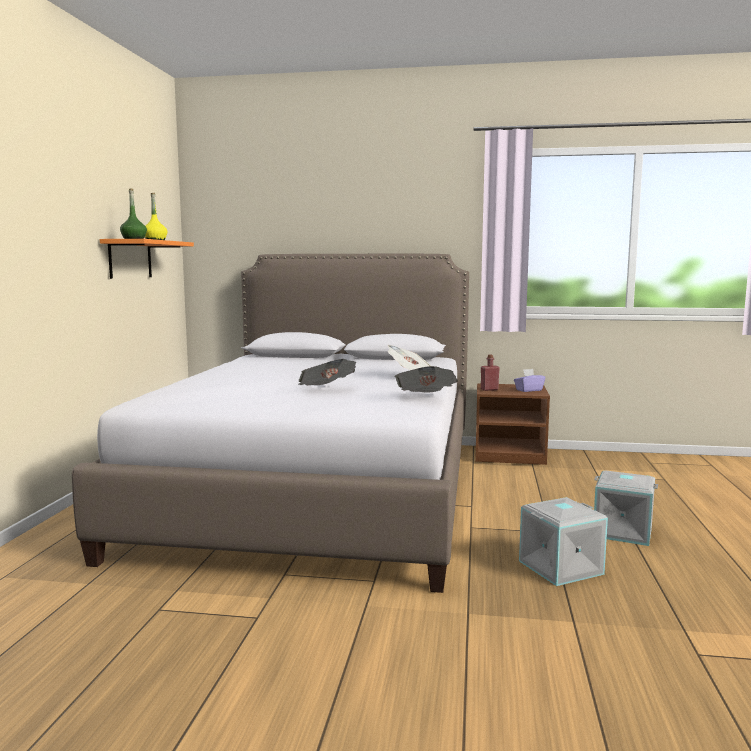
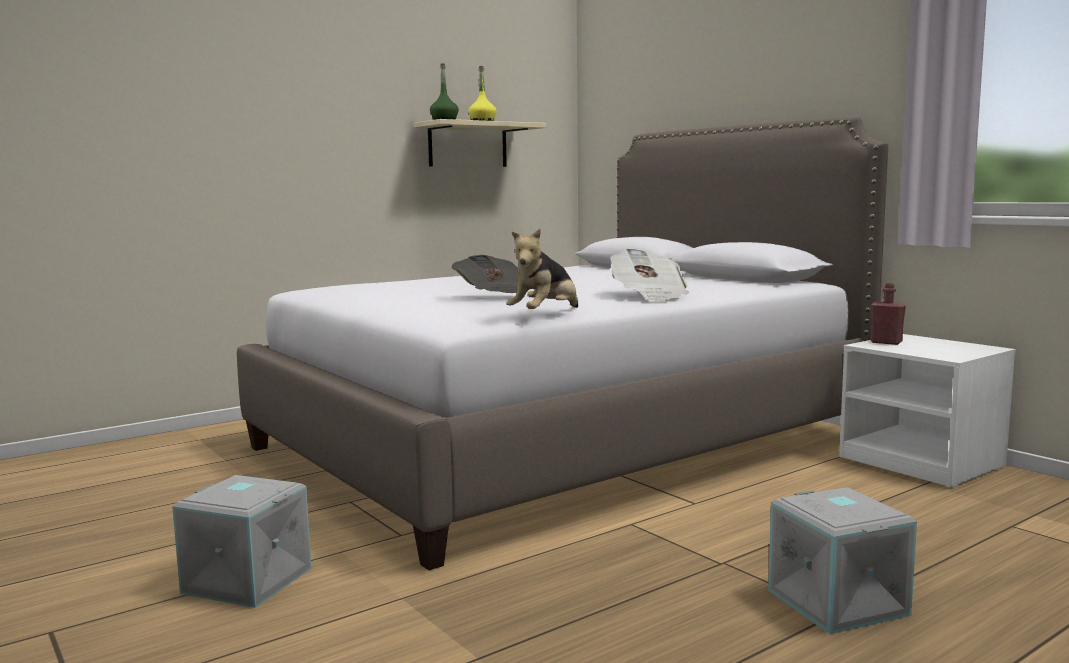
camera: 45 degrees right, 0 degrees up
(130, 259) = (468, 145): orange shelf -> beige shelf
(426, 398) = (545, 315): newspaper -> plush toy
(510, 455) = (923, 462): brown nightstand -> white nightstand
(528, 390) = (952, 351): purple tissue box -> none
(561, 568) = (619, 604): grey storage box -> grey storage box (245, 581)

